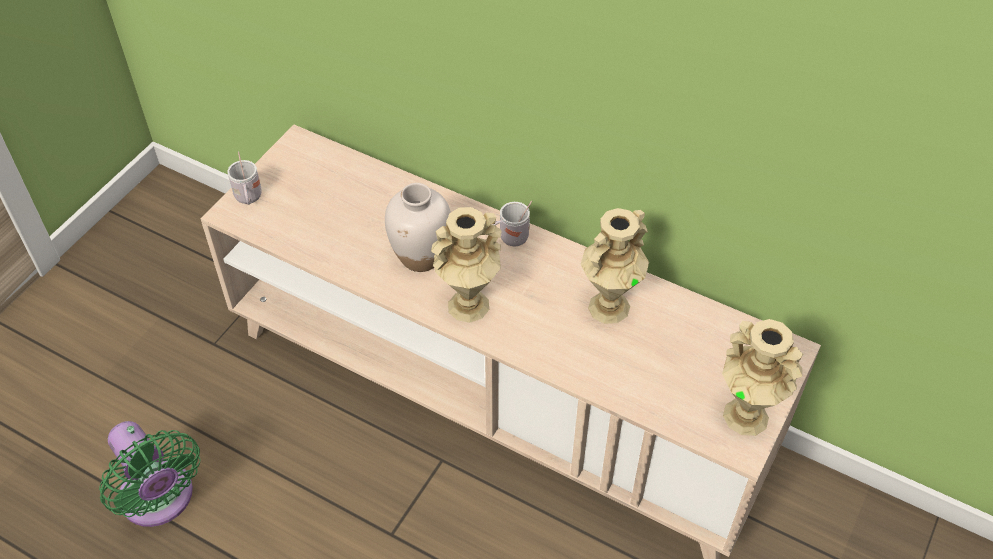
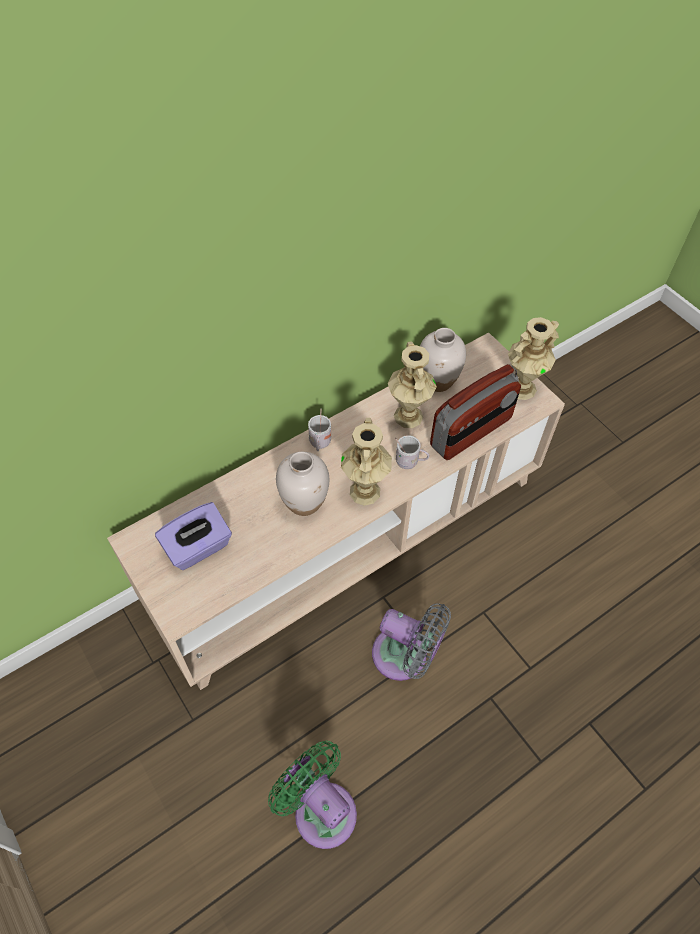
camera: 65 degrees left, 5 degrees up
(160, 500) = (320, 809): green fan -> green fan turned 120 degrees counterclockwise
(249, 199) = (171, 598): white mug -> white mug (410, 462)
(316, 194) = (198, 547): none -> purple tissue box
(374, 514) = (405, 657): none -> grey fan
(628, 382) = (471, 432): none -> radio
(688, 318) = (438, 381): none -> white vase

